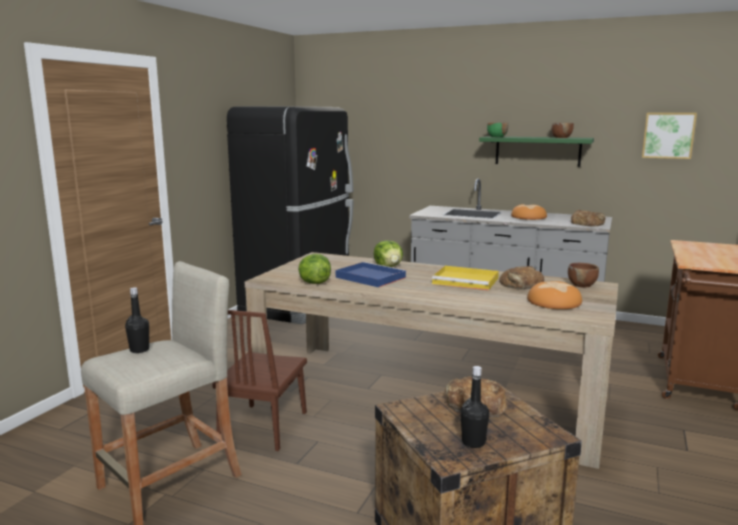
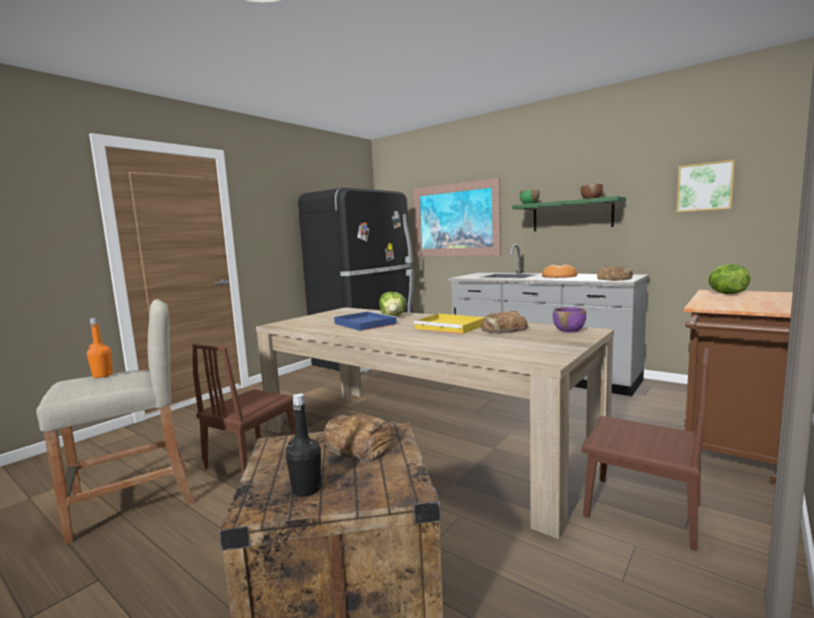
camera: 15 degrees right, 5 degrees down
(139, 350) = (102, 375): black bottle -> orange bottle
(314, 283) = (309, 327): lettuce -> lettuce (726, 294)
(403, 144) = (455, 220): none -> picture
(554, 301) = (519, 344): bread -> none
(582, 285) = (569, 330): brown bowl -> purple bowl
(650, 439) = (641, 510): none -> brown chair

